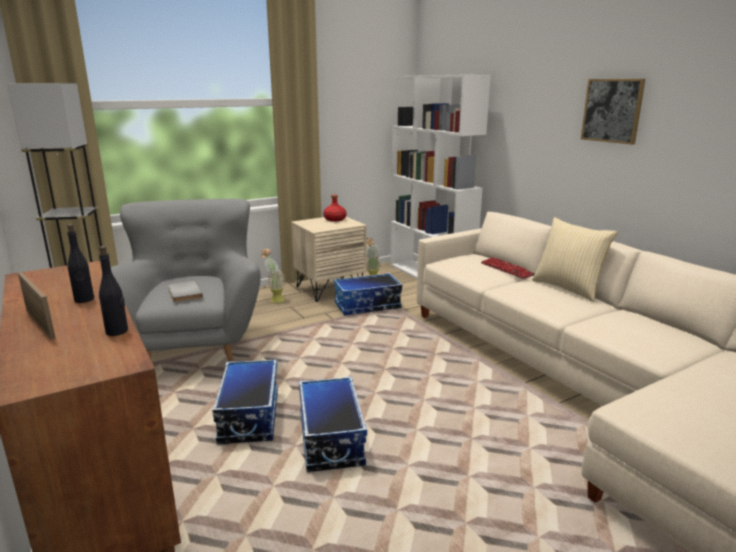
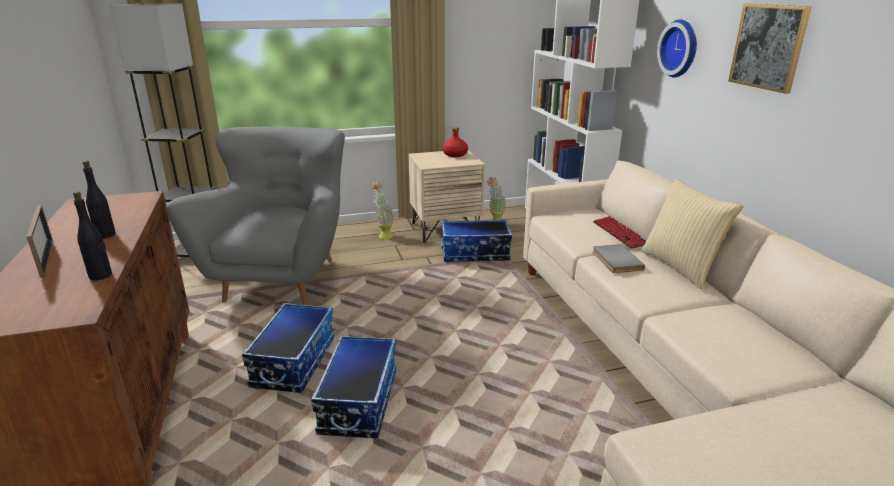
camera: 15 degrees right, 5 degrees up
(183, 293) = (261, 226): grey book -> grey book (615, 261)
(532, 117) = (681, 48): none -> wall clock

